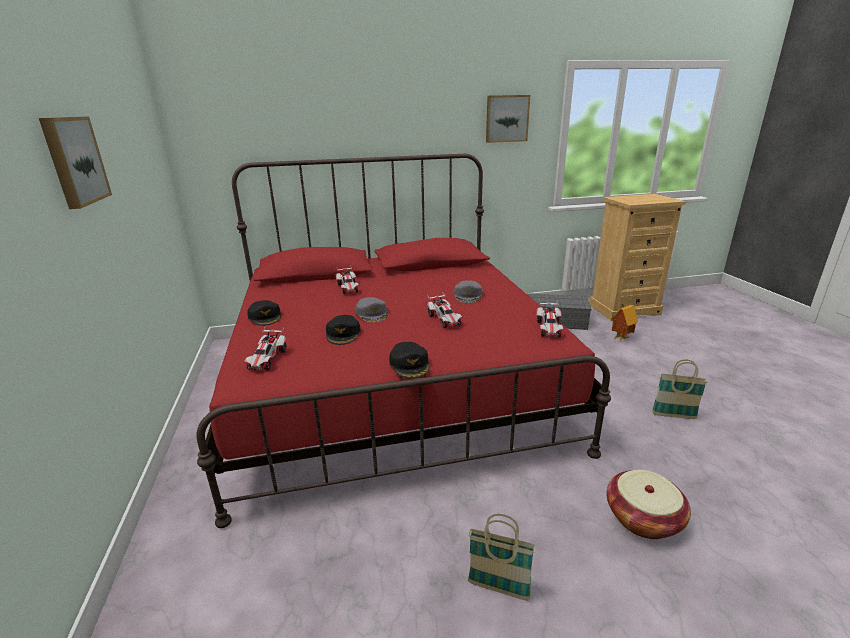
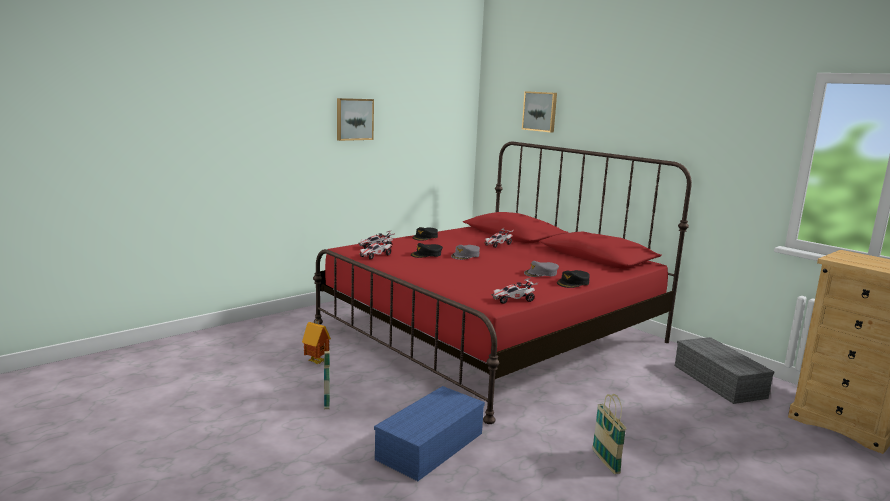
camera: 60 degrees right, 10 degrees down
(410, 364) = (405, 271): black cap -> black cap (573, 283)
(444, 320) = (483, 272): toy car -> toy car (375, 256)
(506, 118) = (731, 132): picture -> picture (540, 111)
(620, 337) = (747, 425): toy house -> toy house (317, 361)
(643, 518) = (430, 447): basket -> blue storage box

